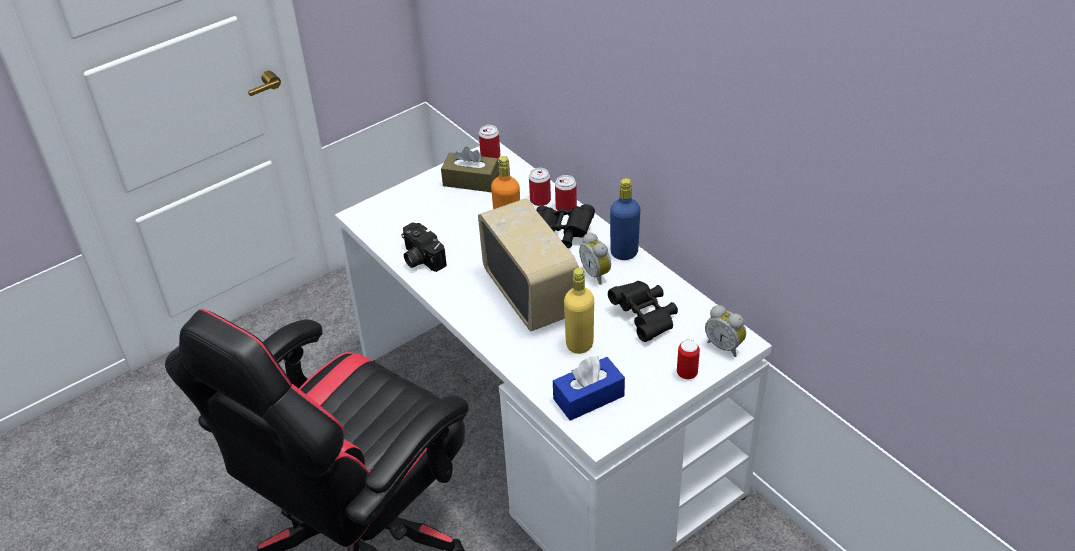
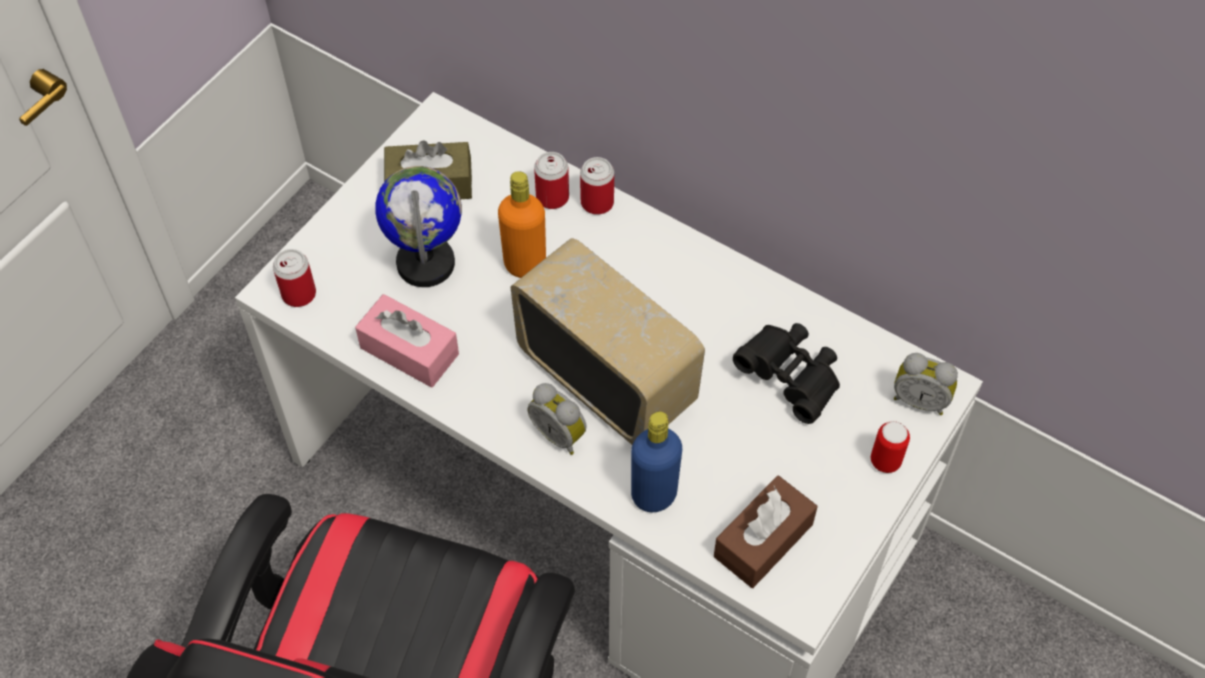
camera: 20 degrees left, 15 degrees up
(420, 258) = (409, 351): camera -> pink tissue box
(450, 218) = (426, 263): none -> globe
(490, 156) = (441, 129): can -> can (299, 294)
(560, 235) = (609, 257): black binoculars -> none
(579, 344) = (714, 449): yellow bottle -> none
(588, 397) = (763, 540): blue tissue box -> brown tissue box
(597, 274) = (691, 315): alarm clock -> alarm clock (560, 433)
(624, 253) = (716, 267): blue bottle -> blue bottle (654, 495)

